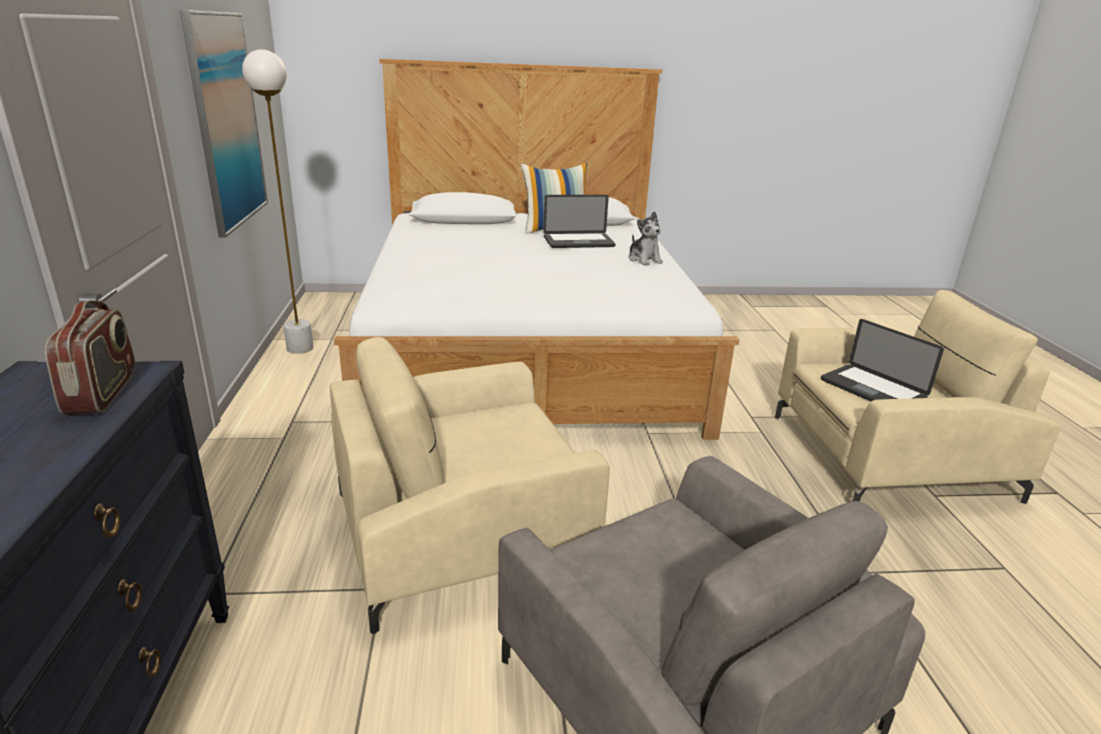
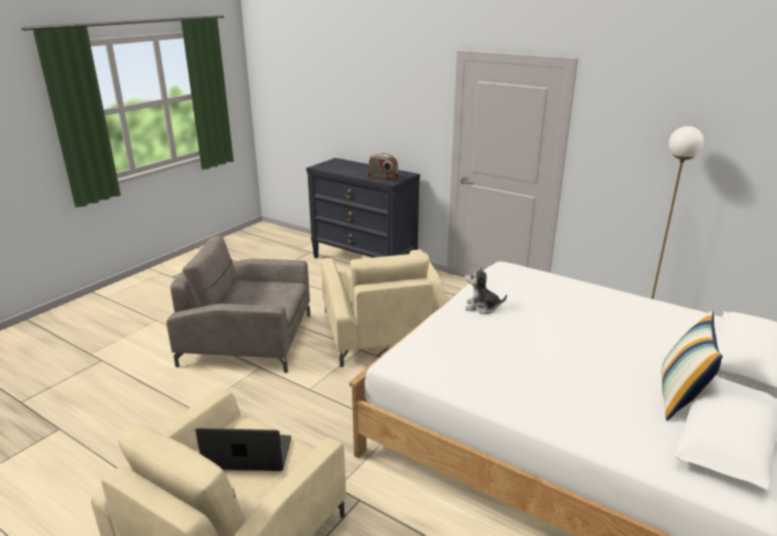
camera: 130 degrees right, 0 degrees up
(227, 121) = (670, 167): picture -> none
(461, 531) = (382, 330): beige armchair -> beige armchair turned 150 degrees clockwise
(578, 242) = (610, 386): laptop -> none
(644, 259) = (525, 400): plush toy -> plush toy (482, 307)

